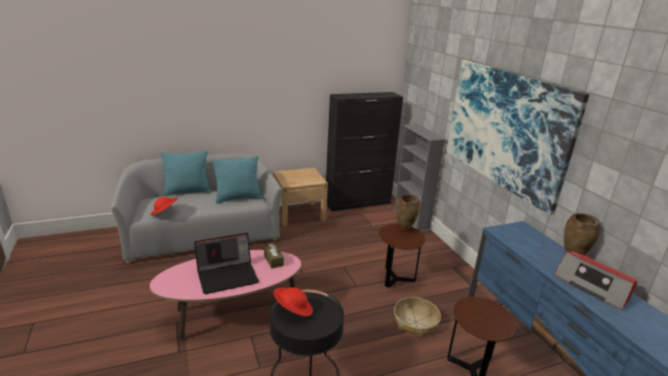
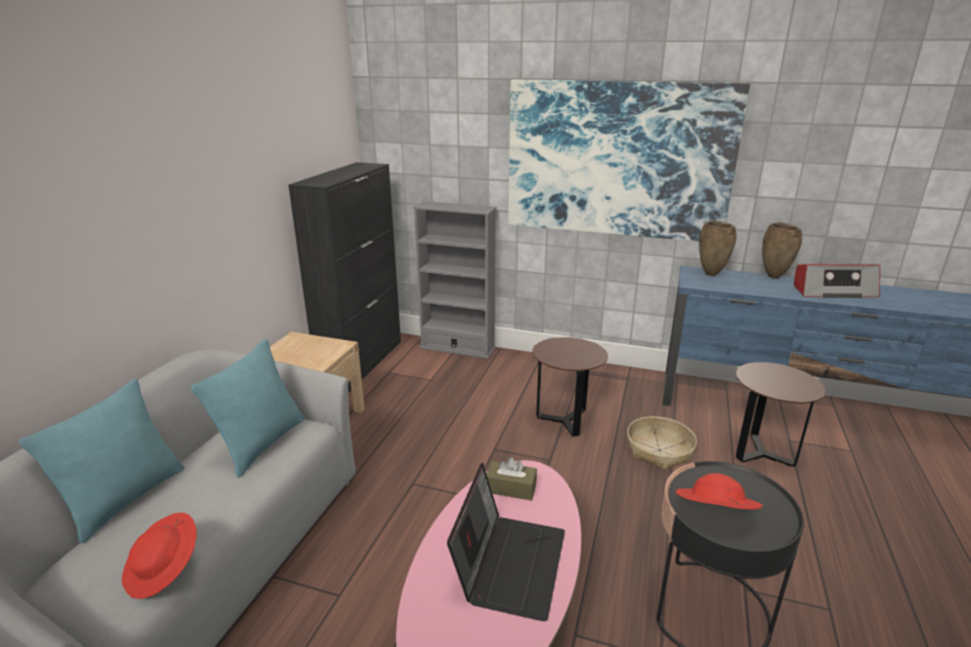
camera: 50 degrees left, 0 degrees up
(405, 229) = (559, 344): brown vase -> brown vase (712, 274)

